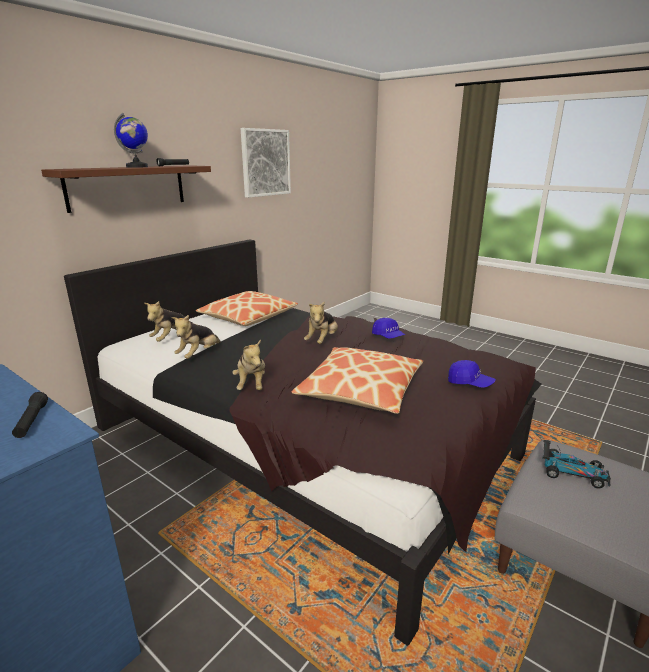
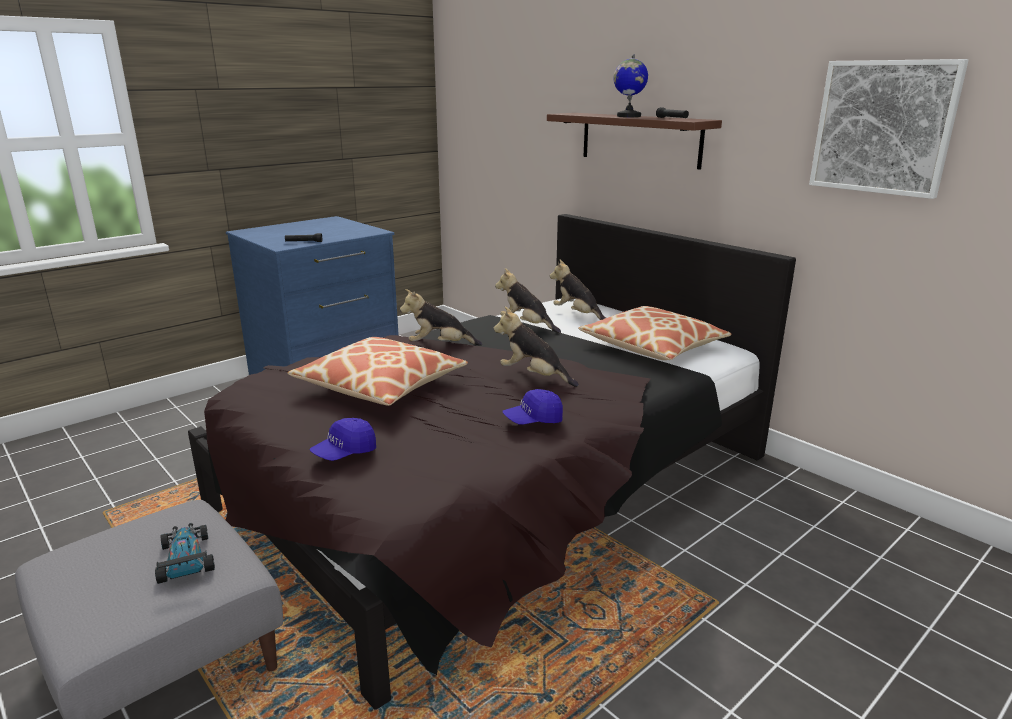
camera: 100 degrees right, 0 degrees up
(572, 472) = (186, 559): toy car -> toy car turned 120 degrees clockwise

